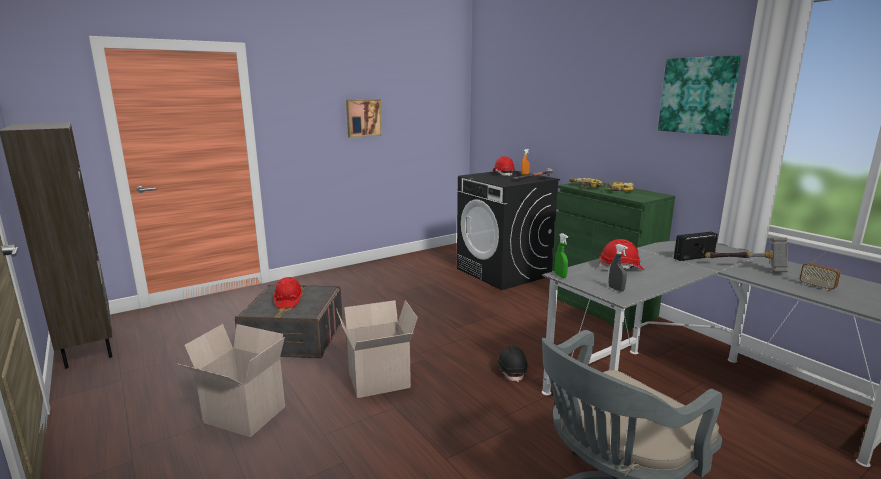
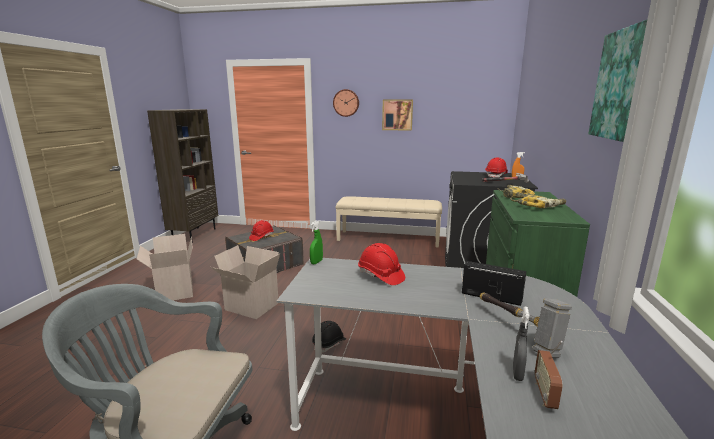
camera: 45 degrees right, 0 degrees up
(300, 105) = (346, 103): none -> wall clock
(374, 267) = (388, 238): none -> beige bench
(616, 289) = (317, 287): grey spray bottle -> grey spray bottle (517, 373)

